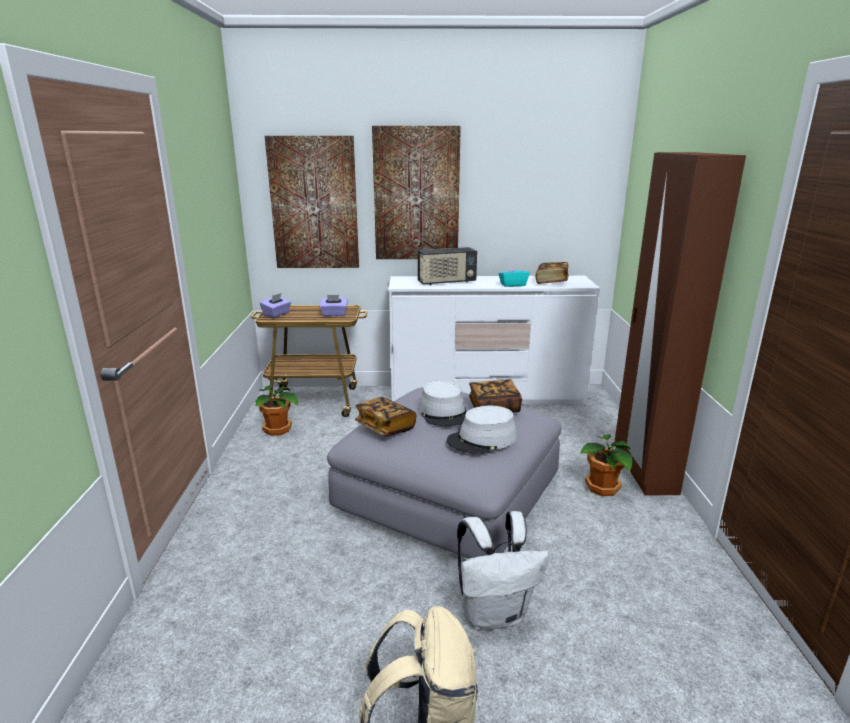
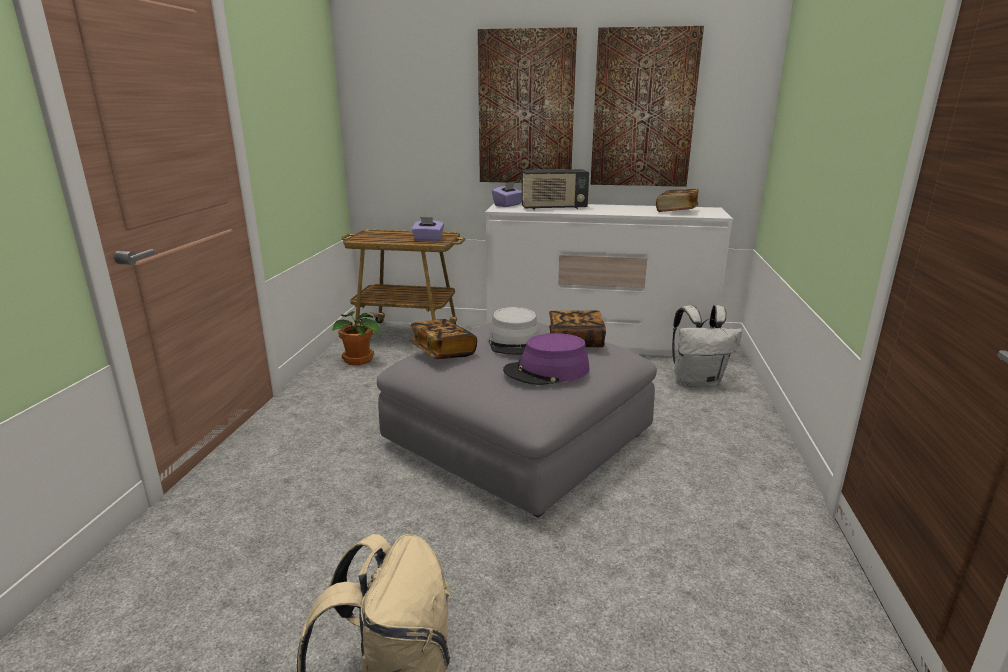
camera: 10 degrees right, 0 degrees up
(277, 314) = (368, 236): purple tissue box -> purple tissue box (508, 205)
(314, 204) = (415, 118): picture -> picture (643, 109)
(482, 439) = (547, 371): grey hat -> purple hat
(495, 613) = (526, 568): white backpack -> white backpack (698, 381)
(512, 284) = (628, 212): turquoise tissue box -> none
(602, 488) = (704, 449): potted plant -> none
(644, 471) = (763, 434): brown wardrobe -> none

